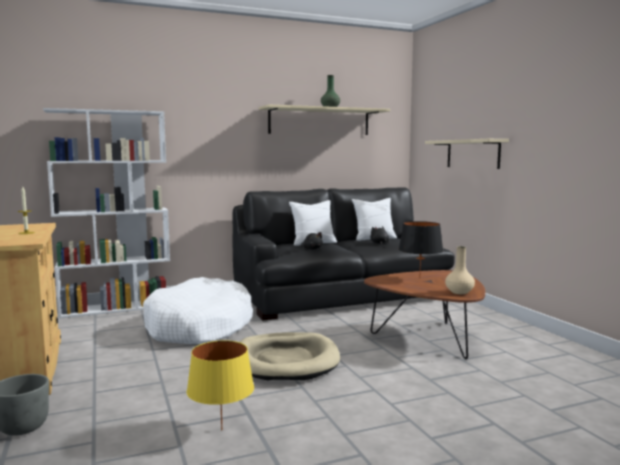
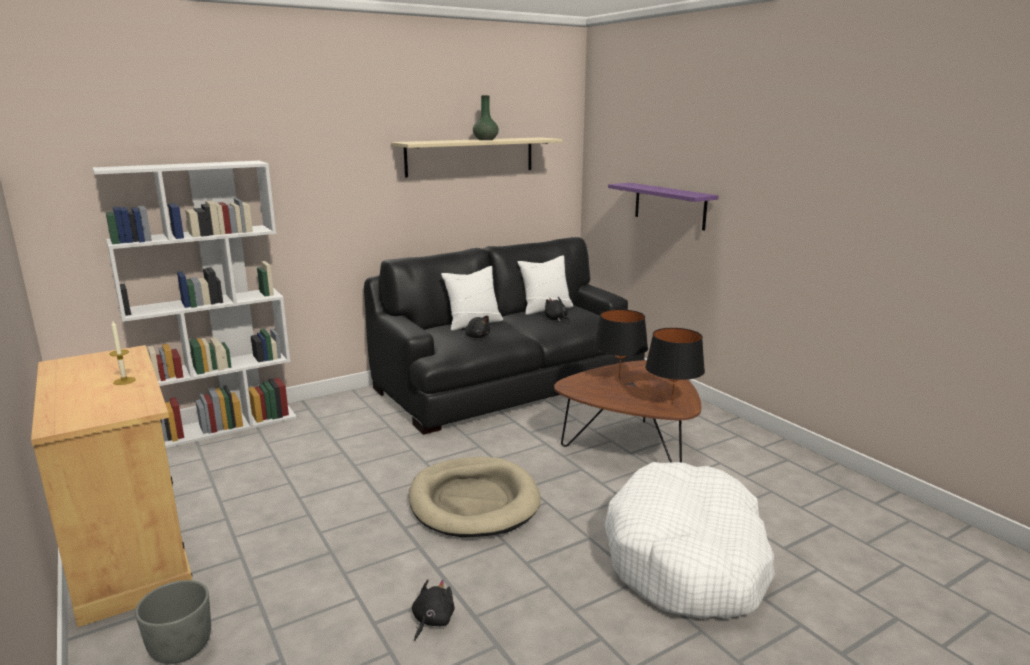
camera: 10 degrees left, 10 degrees up
(199, 327) = (346, 452): white dog bed -> white dog bed (687, 559)
(221, 429) = (432, 621): yellow table lamp -> black plush toy
(459, 292) = (671, 403): beige vase -> black table lamp
(472, 154) = (669, 205): beige shelf -> purple shelf

